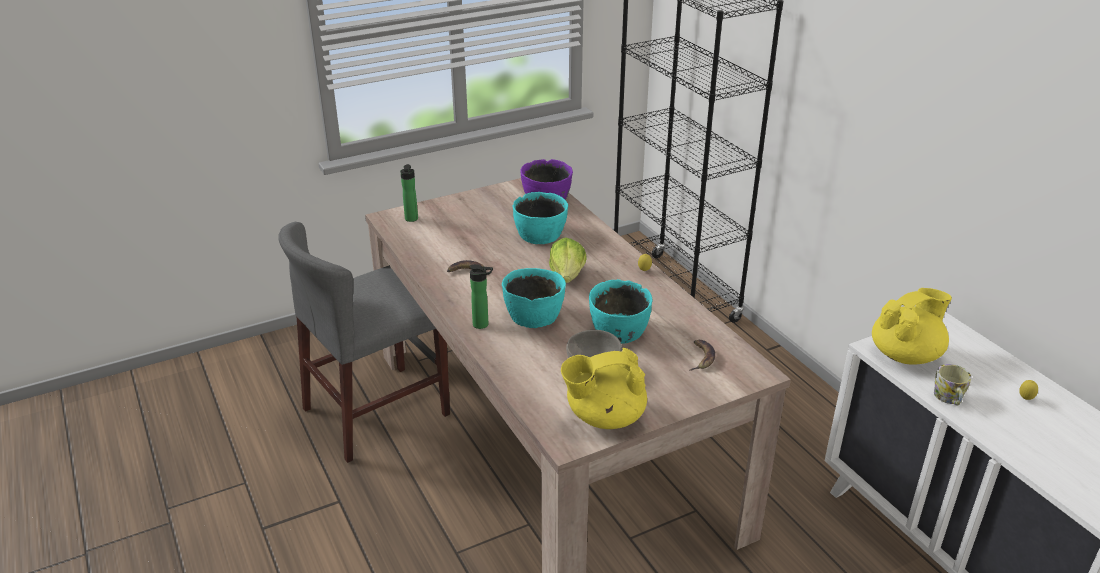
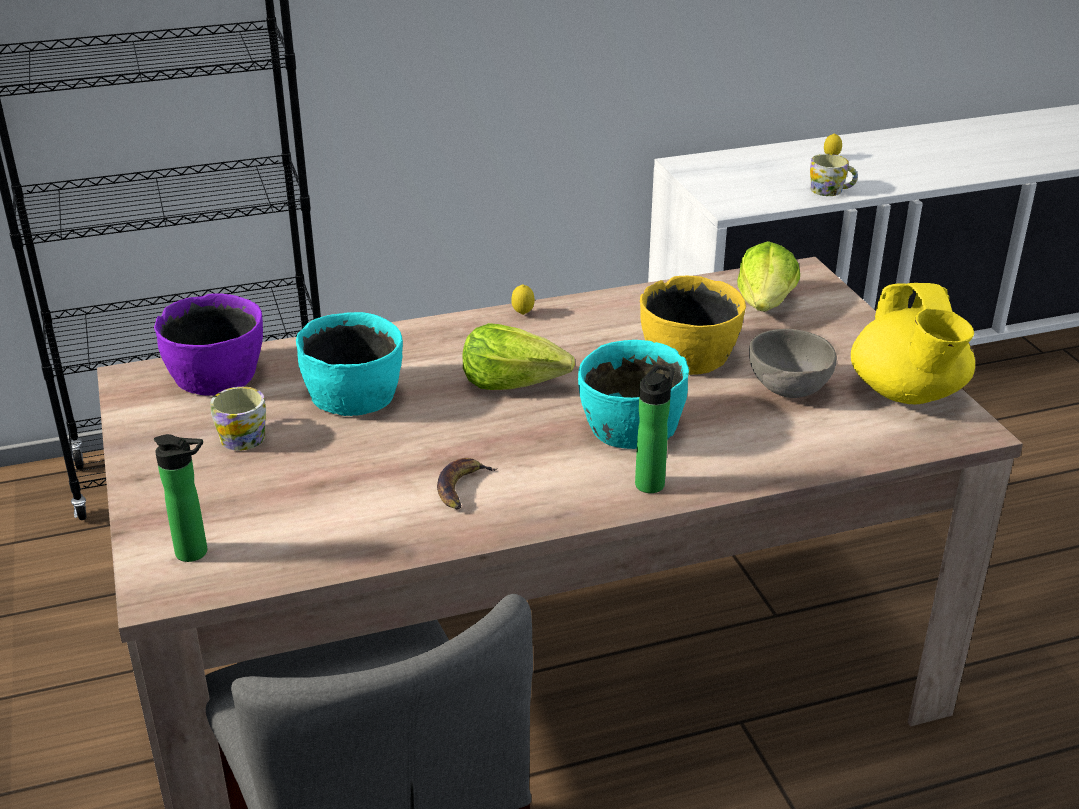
camera: 80 degrees left, 0 degrees up
(498, 215) = (247, 435): none -> mug
(618, 330) = (689, 356): turquoise bowl -> yellow bowl
(701, 357) = (765, 304): banana -> lettuce
(906, 355) = (746, 194): yellow teapot -> none

